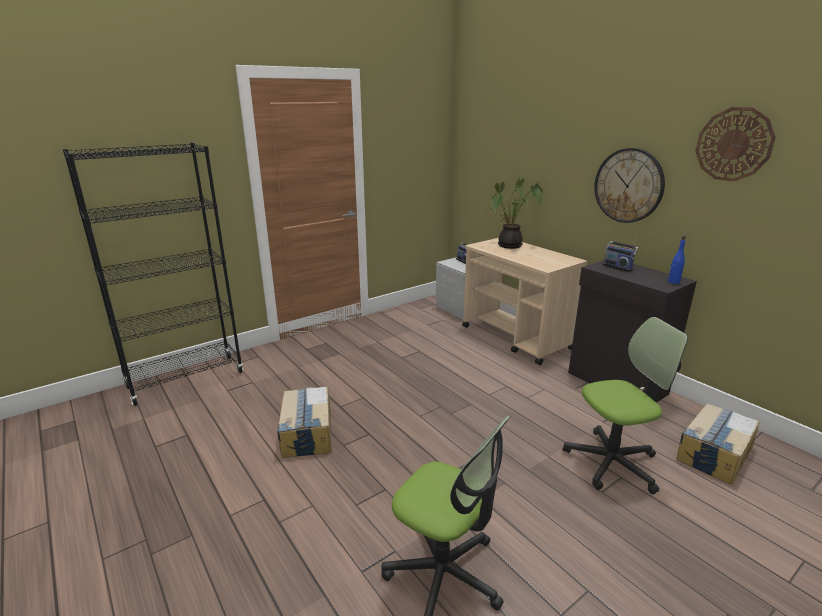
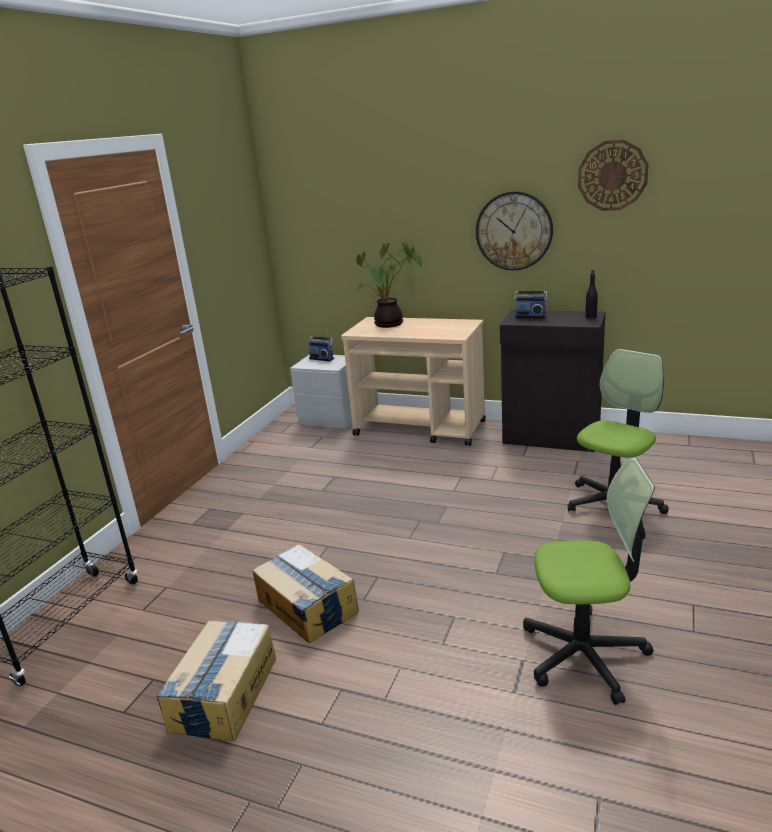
camera: 30 degrees left, 0 degrees up
(673, 282) = (590, 317): blue bottle -> black bottle
(713, 453) = (674, 465): cardboard box -> cardboard box (223, 694)

